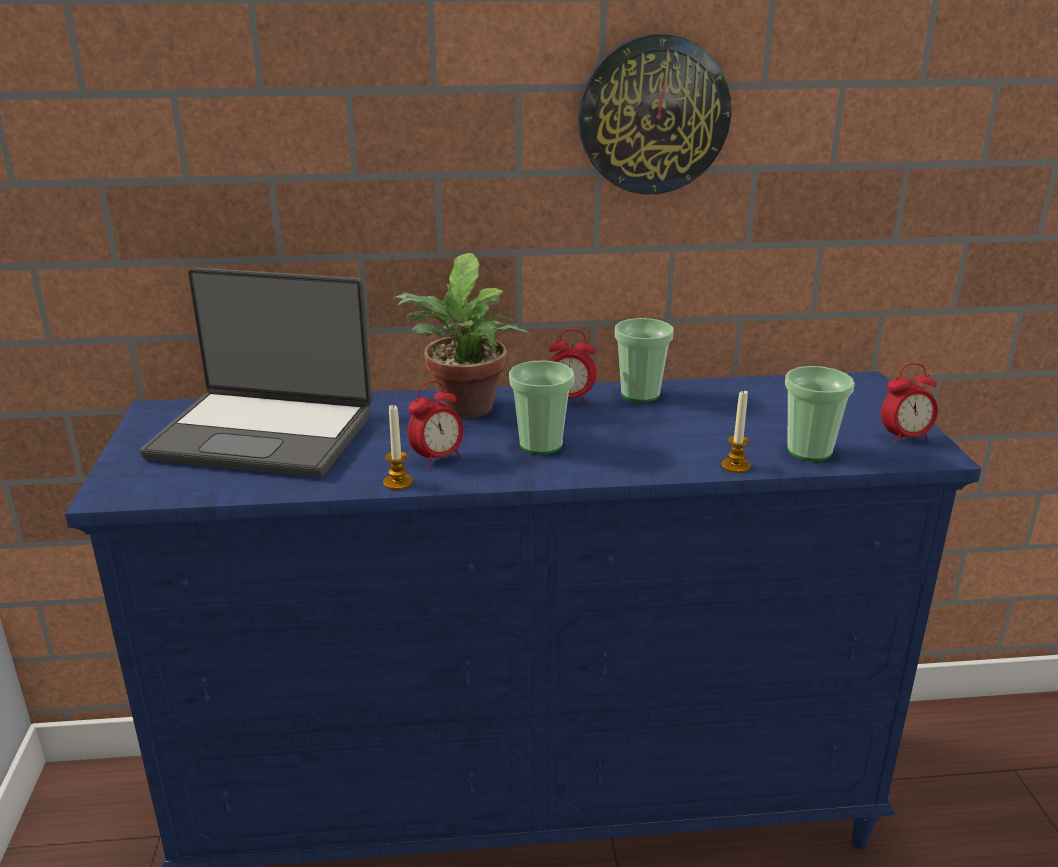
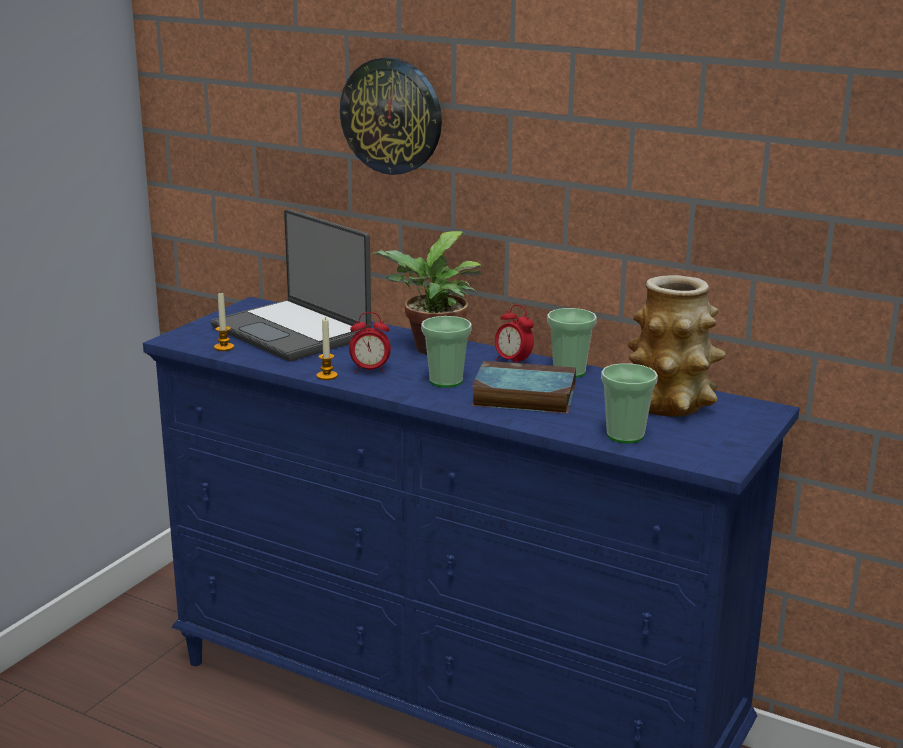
camera: 35 degrees right, 5 degrees down
(643, 437) = (521, 396): none -> book
(653, 115) = (605, 145): wall clock -> wall clock (392, 116)
(735, 466) = (553, 428): candle -> candle (224, 347)
(784, 402) = (670, 404): none -> vase
(904, 438) = (718, 450): alarm clock -> none

